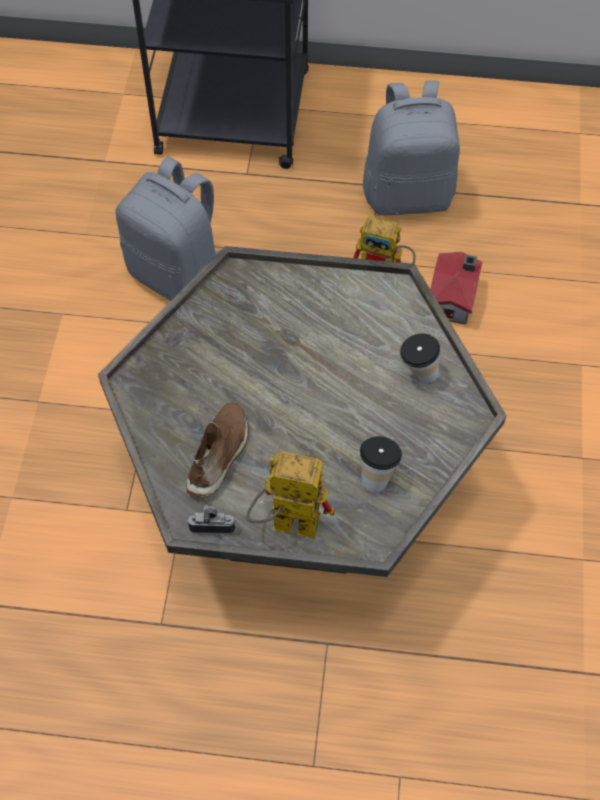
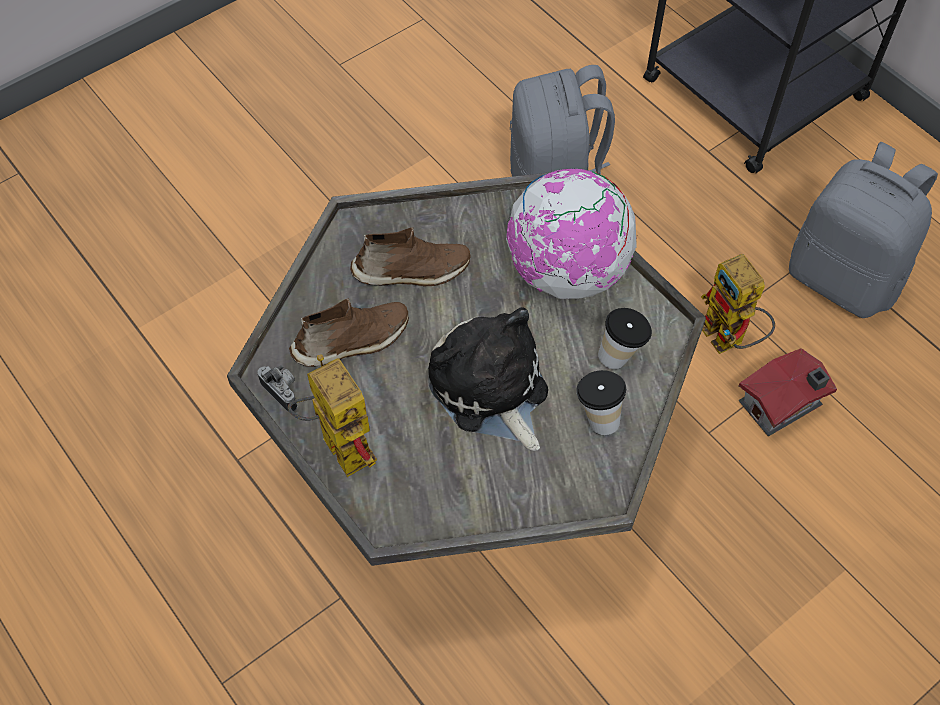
camera: 45 degrees right, 0 degrees up
(205, 380) = (411, 271): none -> brown shoe
(302, 303) = (566, 273): none -> globe
(339, 412) = (490, 390): none -> plush toy
(377, 476) = (459, 472): cup -> cup (621, 356)

